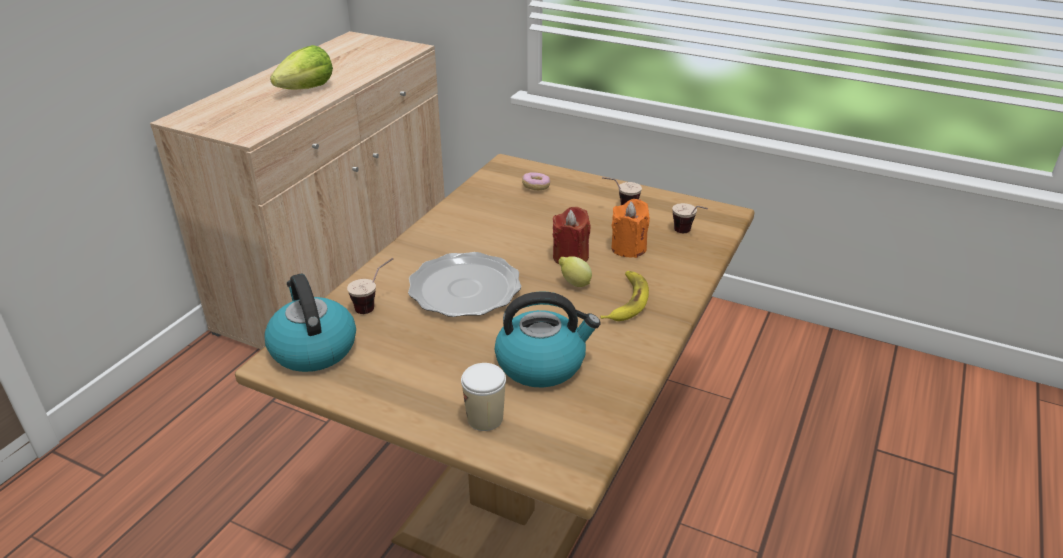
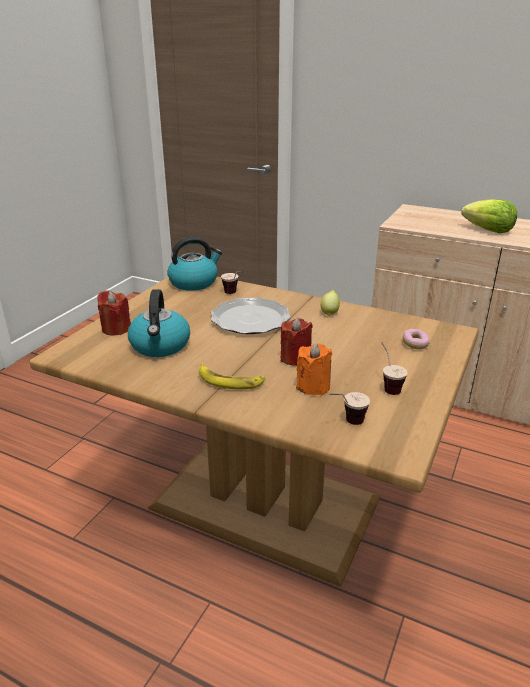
camera: 90 degrees right, 5 degrees down
(485, 418) = (116, 329): cup -> red candle
(574, 284) = (255, 359): lemon -> lemon (329, 312)

